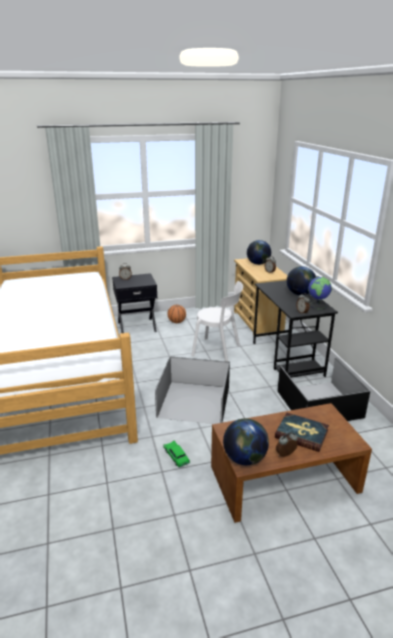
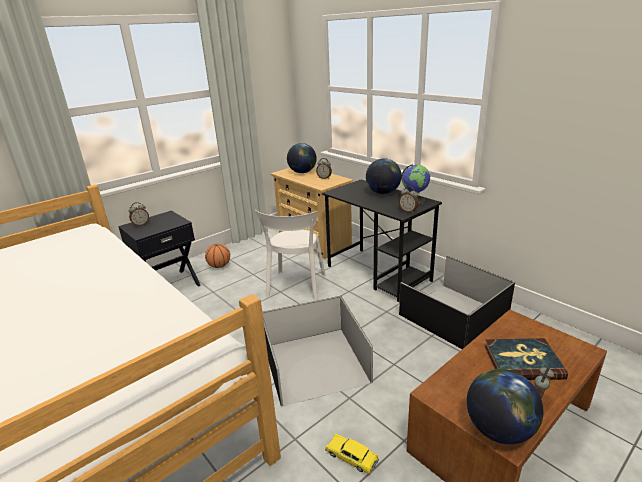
camera: 25 degrees left, 0 degrees up
(176, 457) = (351, 458): green toy car -> yellow toy car
(218, 351) = (296, 287): white chair -> white chair turned 105 degrees clockwise

